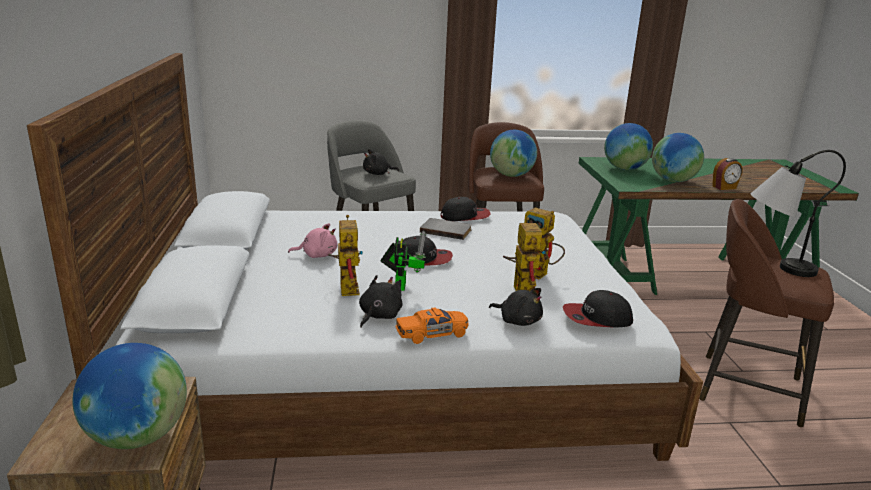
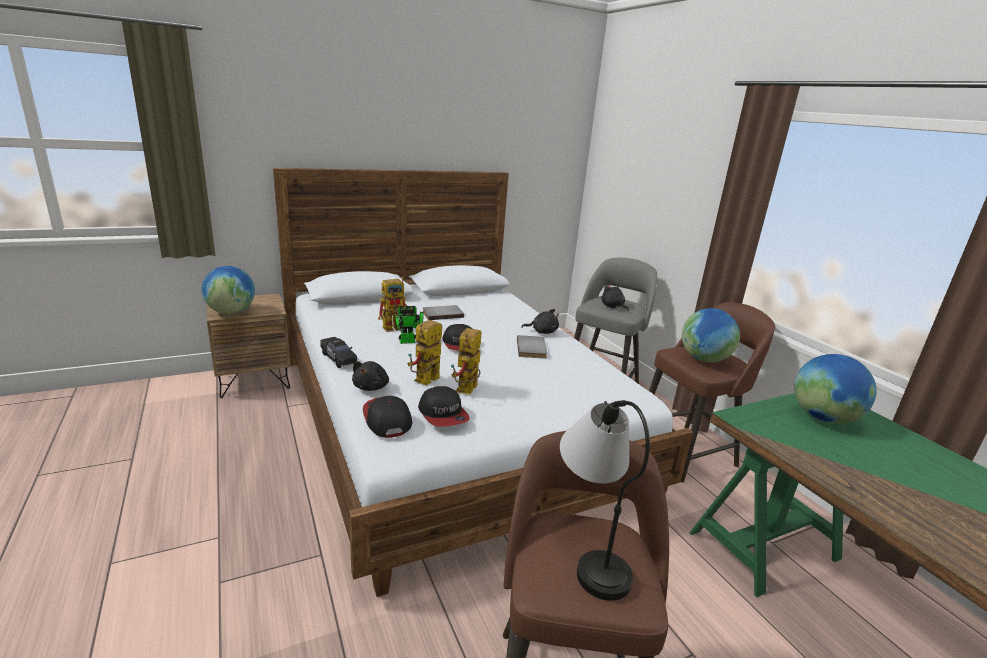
camera: 70 degrees right, 0 degrees up
(317, 255) = (442, 314): pink plush toy -> grey book
(379, 316) = (359, 341): black plush toy -> black plush toy (542, 332)
(432, 334) = (338, 358): orange toy car -> black toy car
(465, 216) = (576, 353): cap -> cap (443, 414)
(520, 289) = (425, 382): toy robot -> toy robot turned 150 degrees clockwise
(673, 181) = (834, 458): globe -> none
(724, 187) = (885, 511): alarm clock -> none

